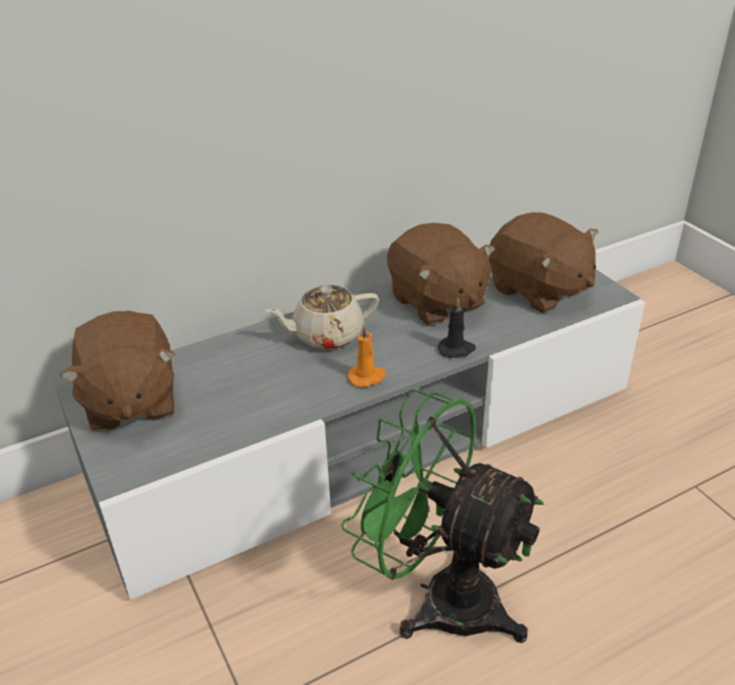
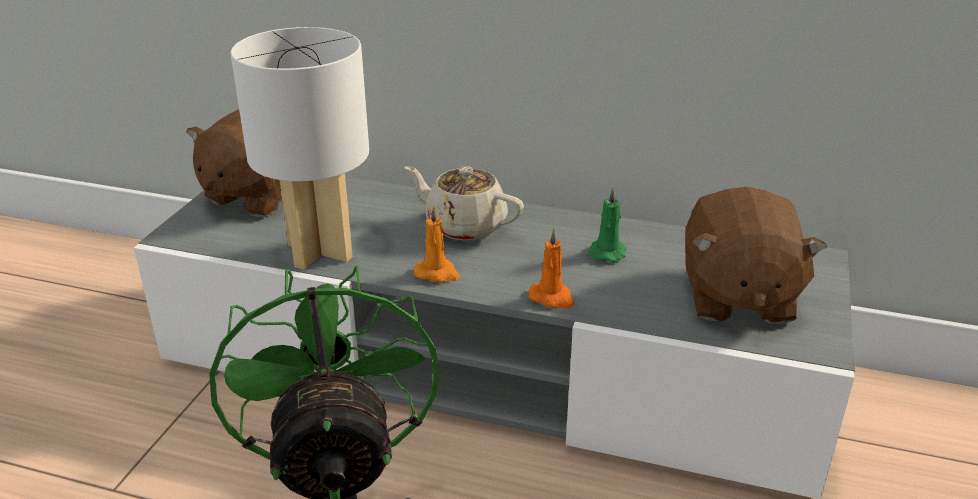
camera: 45 degrees right, 5 degrees down
(261, 412) = (320, 250): none -> white table lamp
(436, 302) = (607, 251): brown plush toy -> green candle
(456, 349) = (552, 298): black candle -> orange candle

